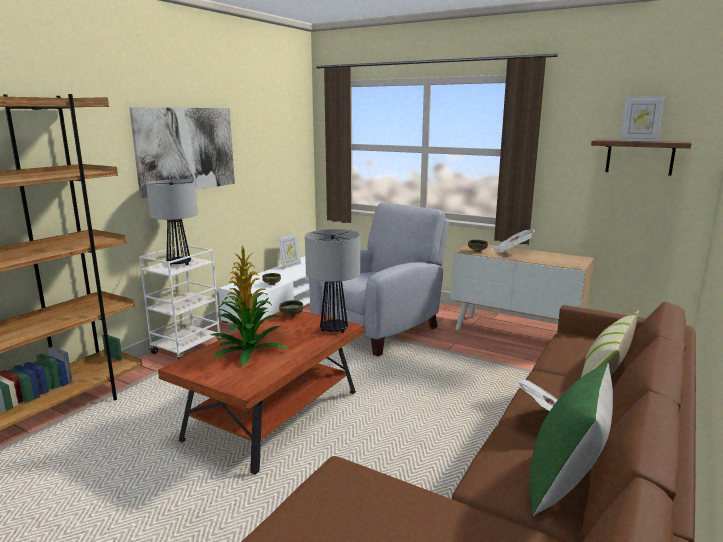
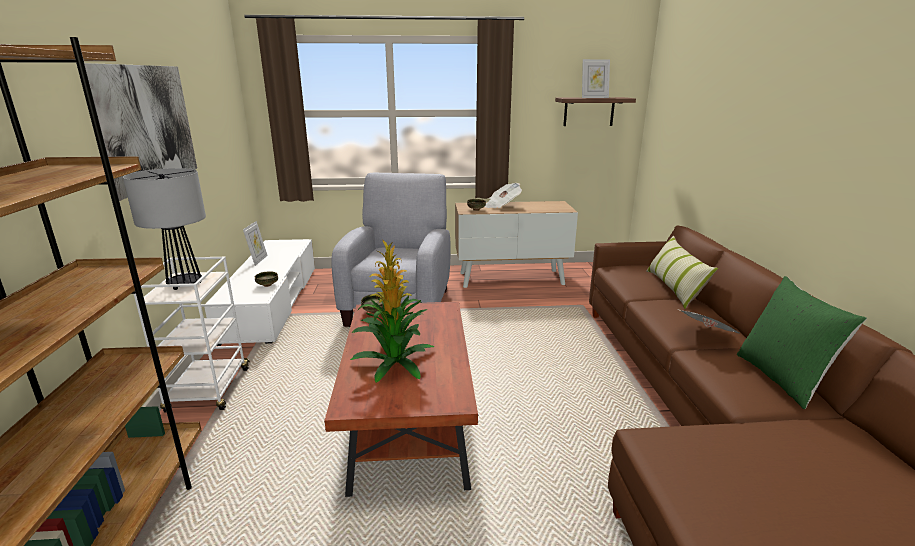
camera: 35 degrees left, 5 degrees up
(334, 329) = (440, 313): table lamp -> none

